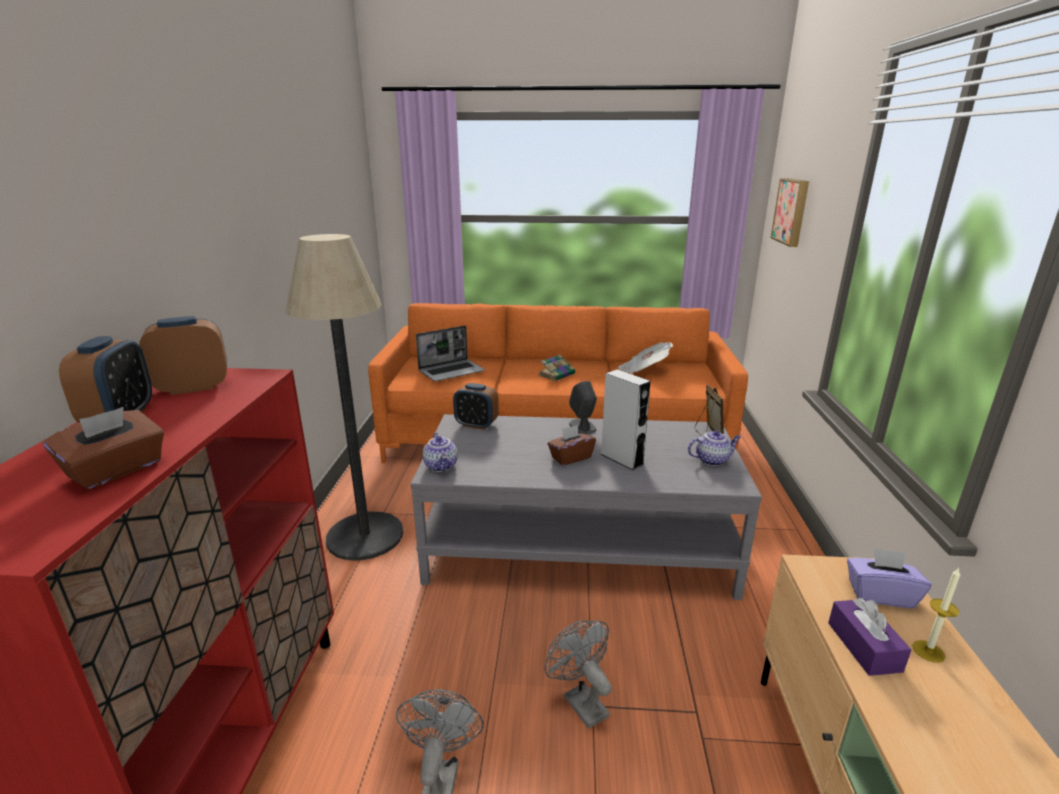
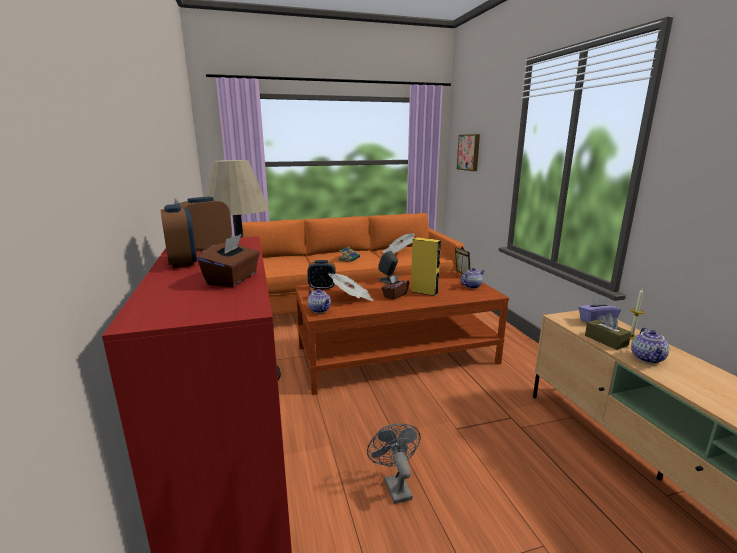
camera: 20 degrees left, 5 degrees down
(452, 371) = (278, 264): laptop -> none
(503, 451) = (352, 298): none -> newspaper
(579, 544) = (397, 355): grey coffee table -> brown coffee table
(580, 701) = (448, 428): grey fan -> none
(621, 459) = (424, 292): grey speaker -> yellow speaker
(864, 646) = (606, 340): purple tissue box -> brown tissue box
(924, 718) = (648, 358): none -> teapot

